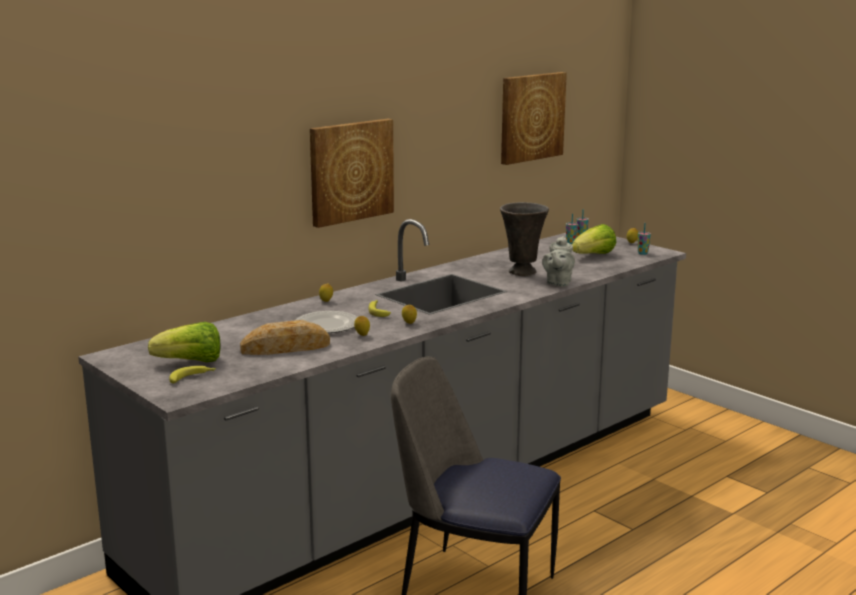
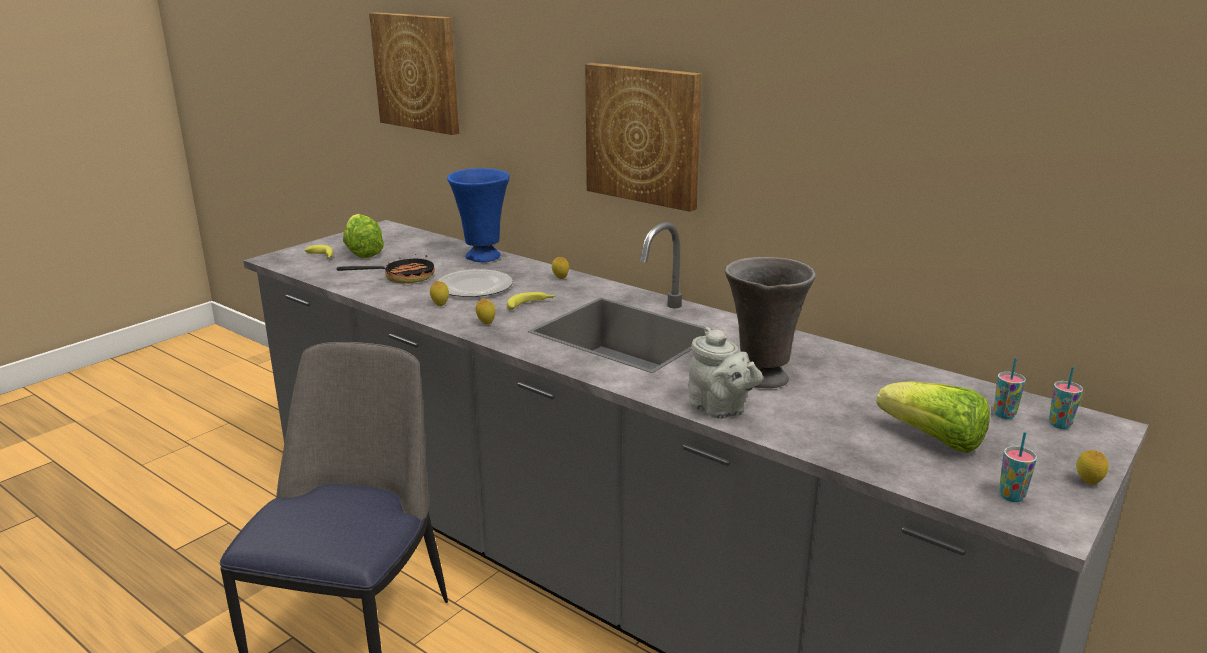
camera: 80 degrees right, 5 degrees up
(252, 321) = (483, 257): none -> blue vase
(285, 347) = (401, 278): bread -> frying pan
(531, 117) = (1027, 141): picture -> picture (417, 72)
(558, 283) = (720, 409): grey teapot -> grey teapot turned 135 degrees counterclockwise

